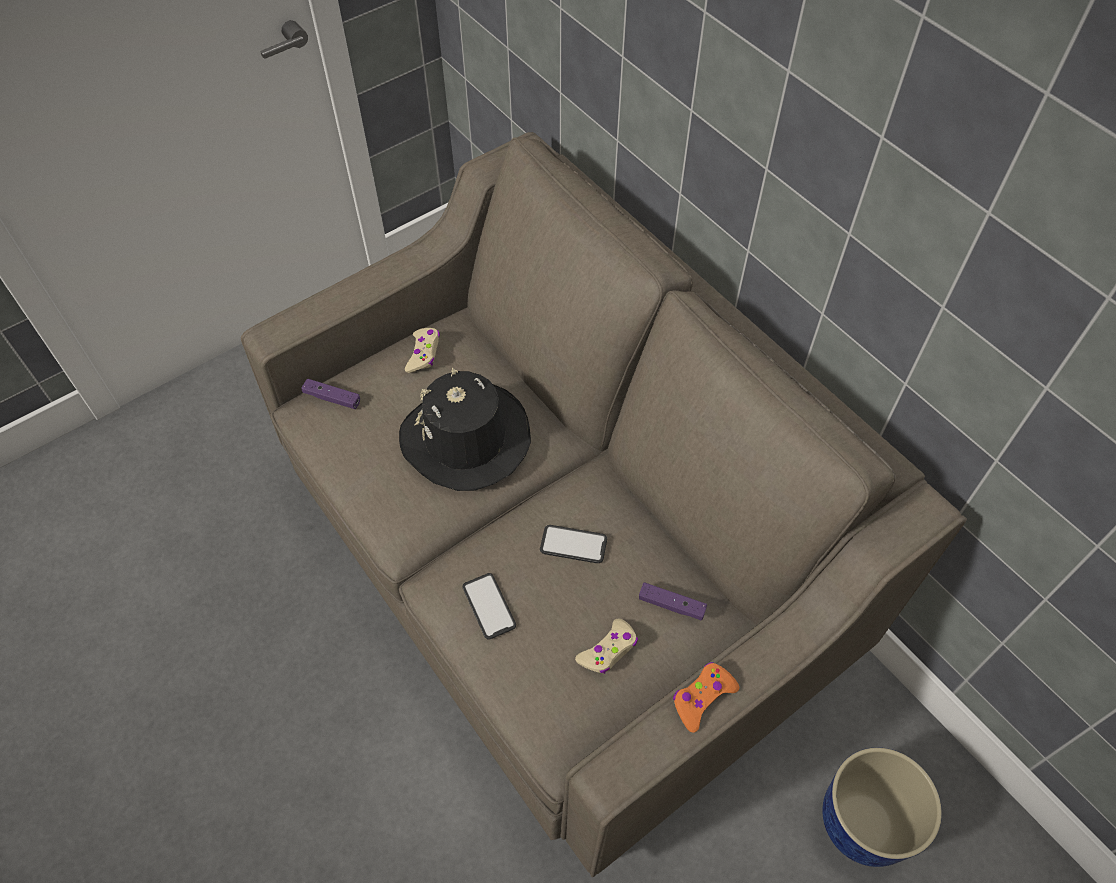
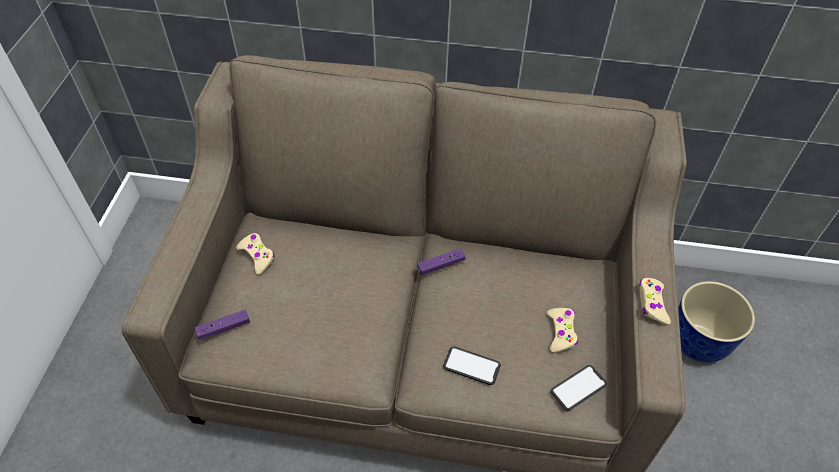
camera: 45 degrees left, 5 degrees down
(465, 439) = (345, 284): black hat -> none
(573, 544) = (477, 293): phone -> phone (578, 388)
(671, 605) = (562, 282): purple game controller -> purple game controller (441, 265)
(702, 698) = (652, 304): orange game controller -> beige game controller

